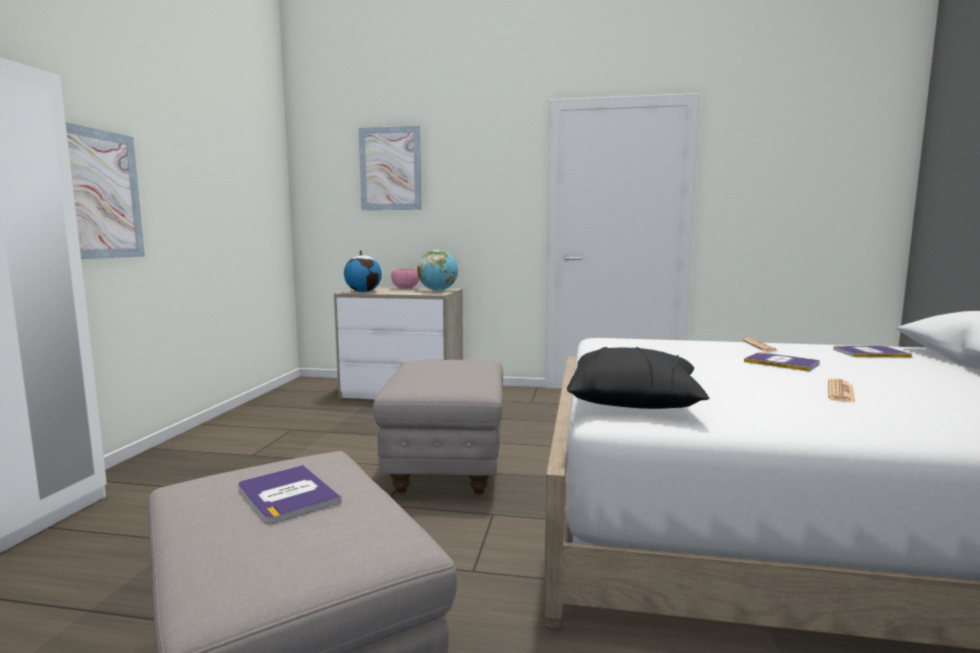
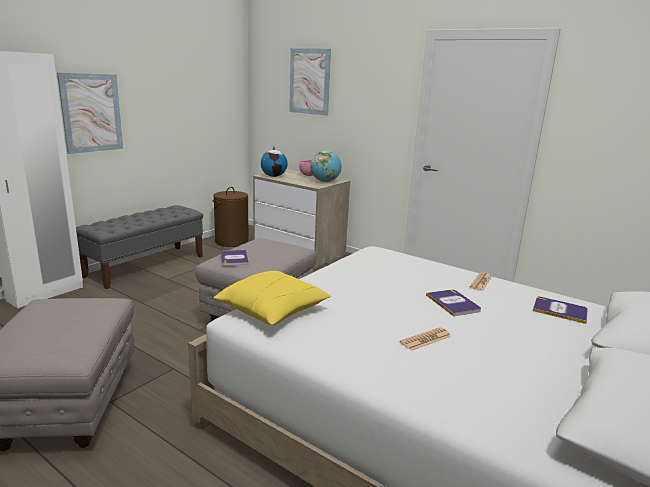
camera: 25 degrees right, 10 degrees up
(195, 447) = (146, 266): none -> grey bench
(287, 495) = (64, 319): book -> book (234, 258)
(298, 397) = (232, 241): none -> brown laundry basket
(634, 401) = (273, 311): black pillow -> yellow pillow

